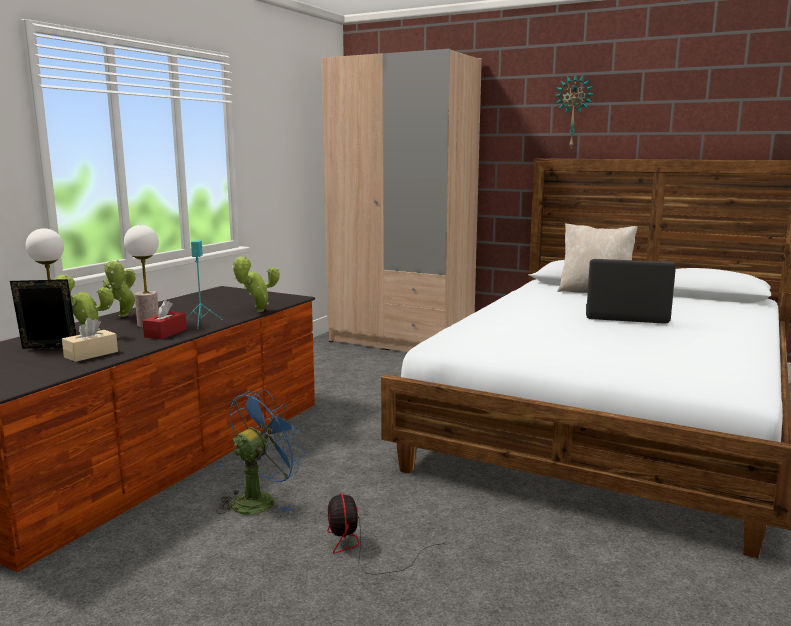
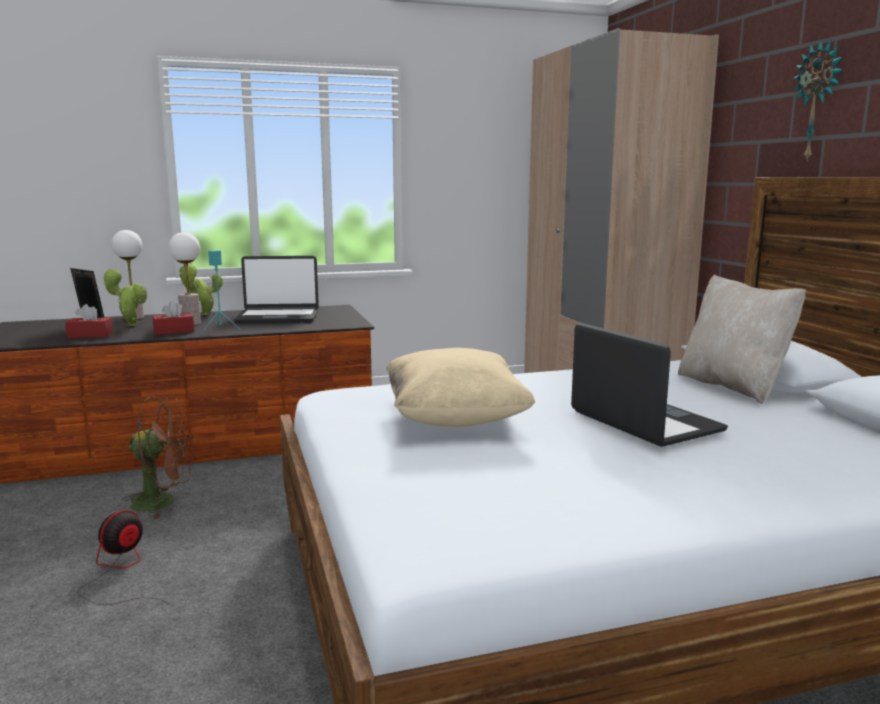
camera: 45 degrees right, 0 degrees up
(91, 354) = (90, 335): beige tissue box -> red tissue box
(207, 305) = (278, 317): none -> laptop
(257, 311) = (285, 329): potted plant -> none
(260, 500) = (163, 502): blue fan -> brown fan
(554, 337) = (455, 420): none -> beige pillow

